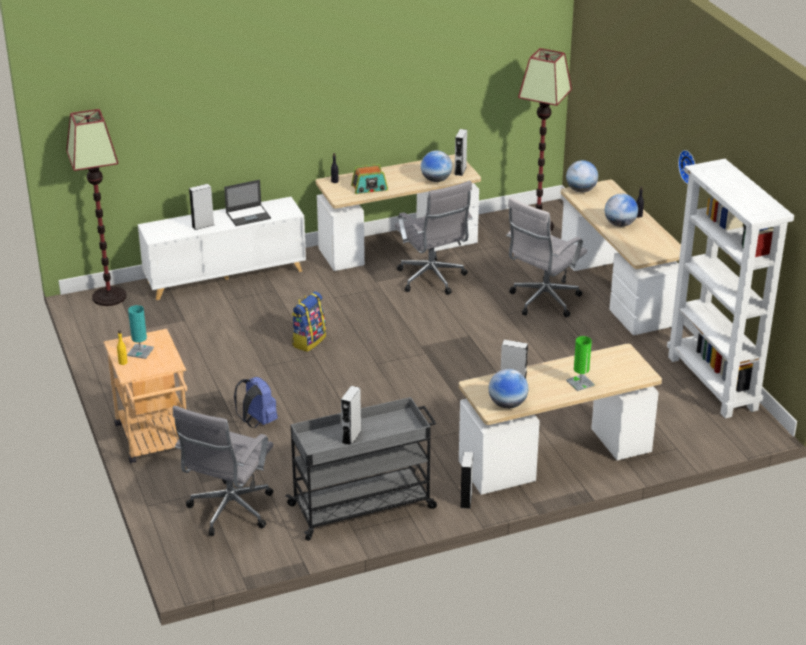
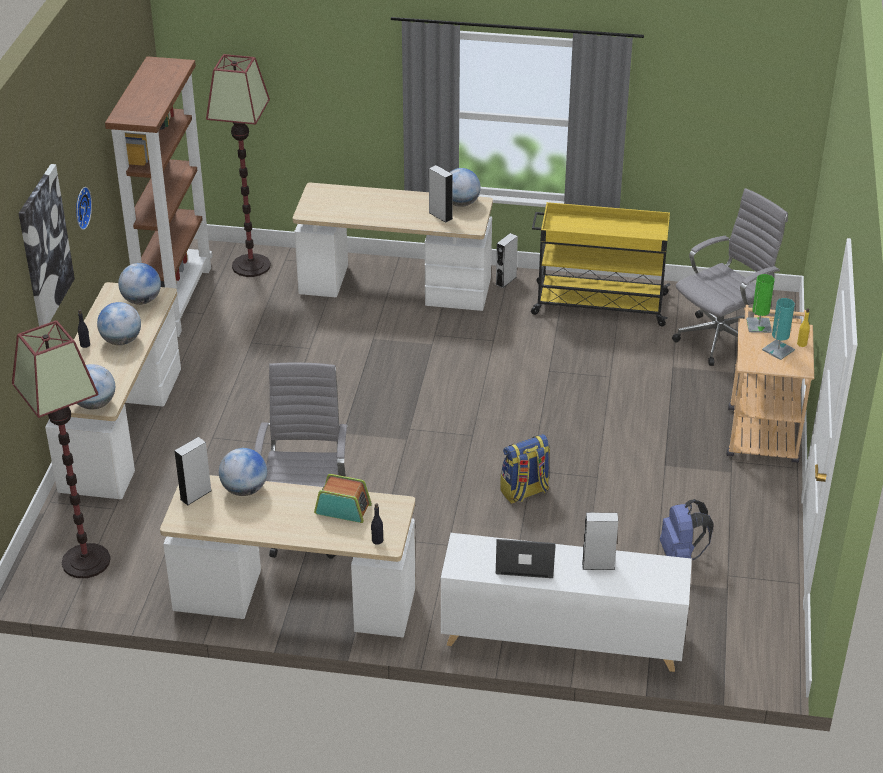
camera: 150 degrees left, 5 degrees up
(109, 296) = (739, 663): floor lamp -> floor lamp (250, 266)
(257, 422) = (644, 414): blue backpack -> blue backpack (681, 555)
(351, 437) = (614, 231): grey speaker -> none
(363, 506) = (598, 304): grey cart -> yellow cart
(542, 302) = (218, 445): white office chair -> none
(580, 383) = (379, 200): green table lamp -> green table lamp (758, 325)
(646, 250) = (141, 300): none -> globe
(652, 120) = (44, 247): none -> picture
(713, 383) = (175, 299): white bookcase -> brown bookcase

